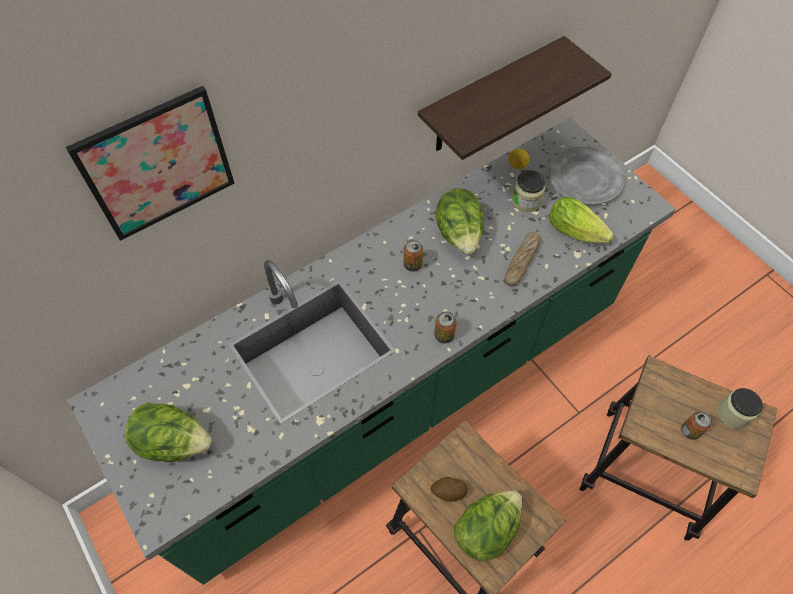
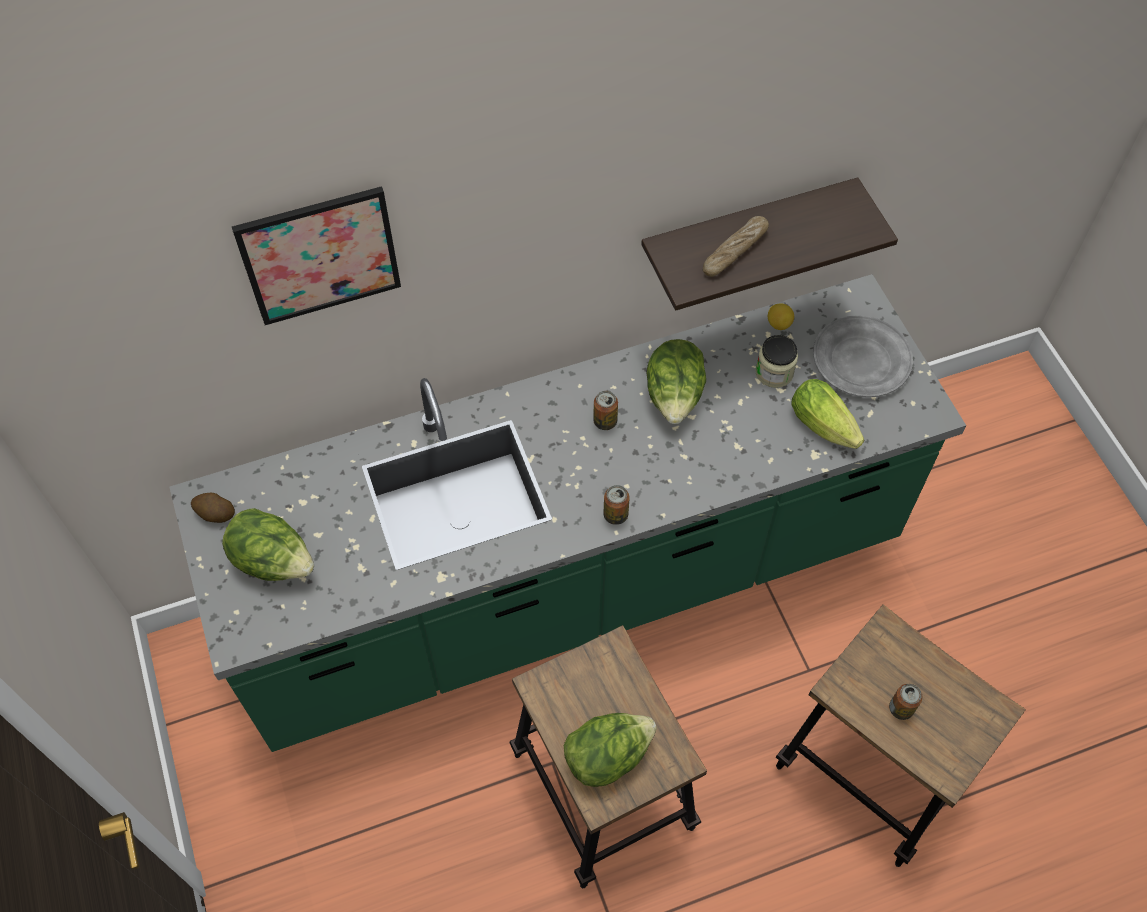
camera: 15 degrees right, 0 degrees up
(448, 492) = (576, 703): potato -> potato (215, 514)
(521, 261) = (741, 448): bread -> bread (735, 251)
(733, 414) = (964, 702): jar -> none

